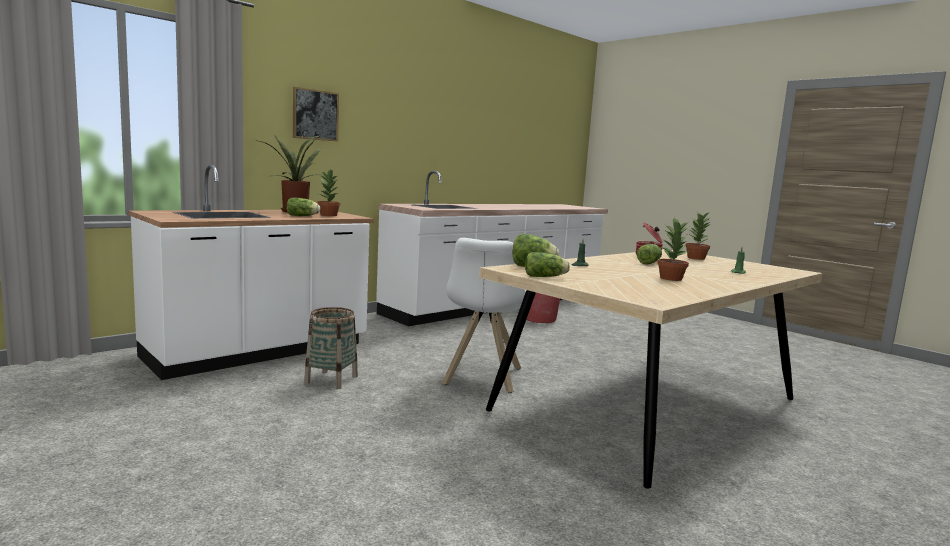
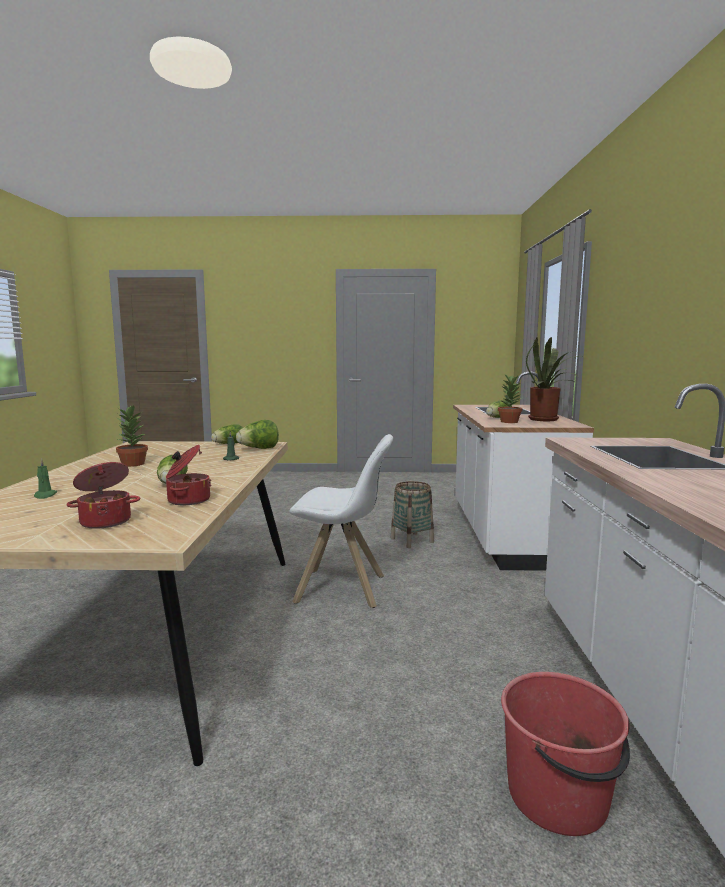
camera: 135 degrees right, 0 degrees up
(315, 115) = (637, 308): picture -> none
(482, 376) = (341, 588): white chair -> white chair turned 135 degrees clockwise
(696, 258) = (106, 521): potted plant -> cooking pot

